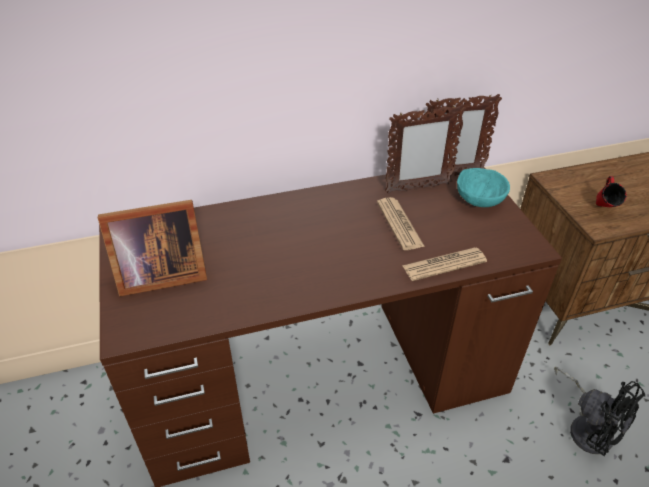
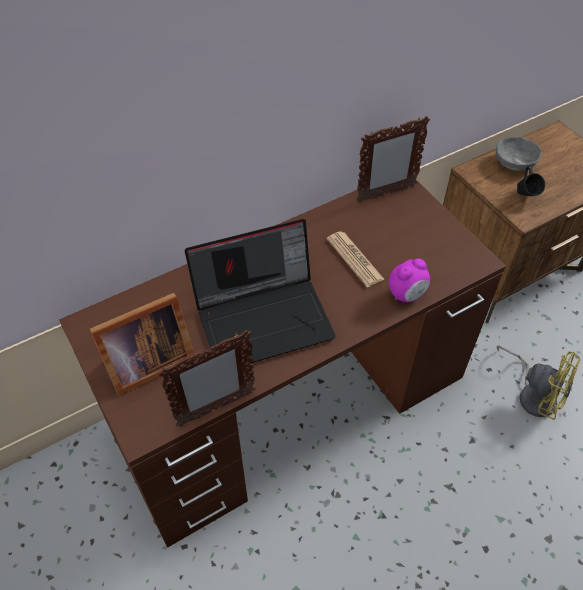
camera: 15 degrees left, 10 degrees up
(290, 257) = (265, 317): none -> laptop
(417, 188) = (359, 215): picture frame -> picture frame (215, 408)
(444, 264) = (407, 294): newspaper -> alarm clock
(479, 199) = (419, 217): turquoise bowl -> none
(588, 427) = (533, 394): black fan -> yellow fan
(598, 179) = (514, 164): none -> grey bowl
(604, 209) = (525, 196): red mug -> black mug

